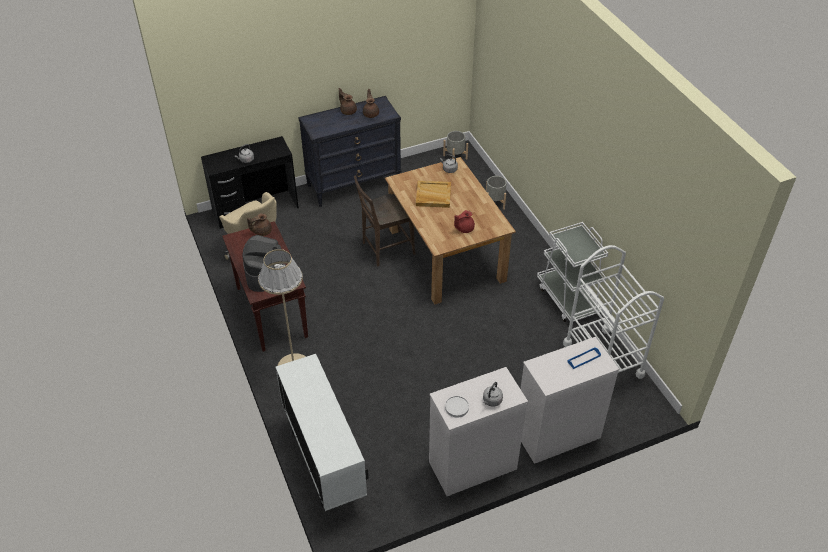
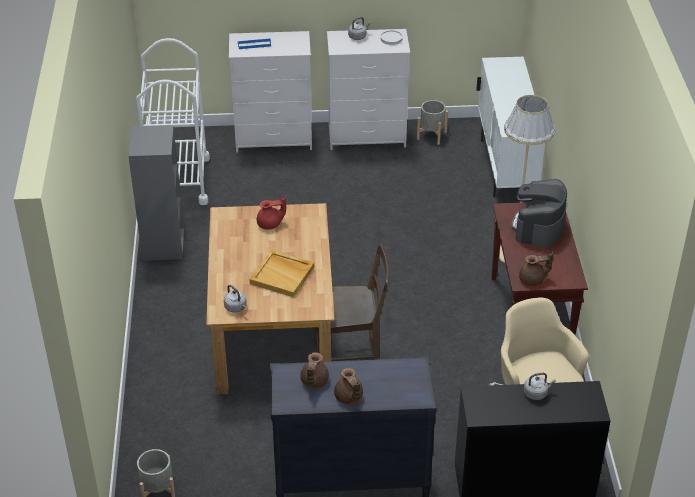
camera: 160 degrees left, 5 degrees down
(495, 203) = (155, 390): grey planter -> grey planter (431, 135)
(568, 299) = (163, 244): white cart -> grey bookcase

